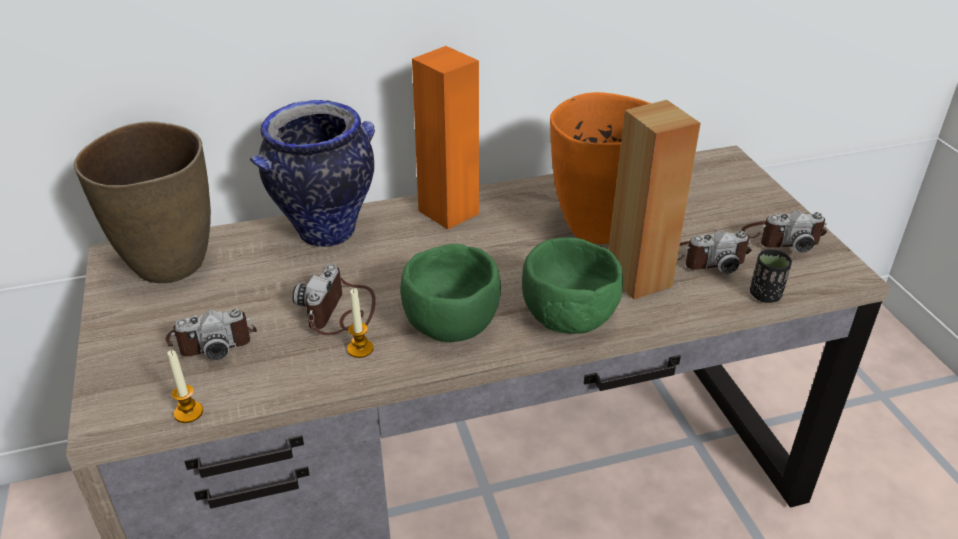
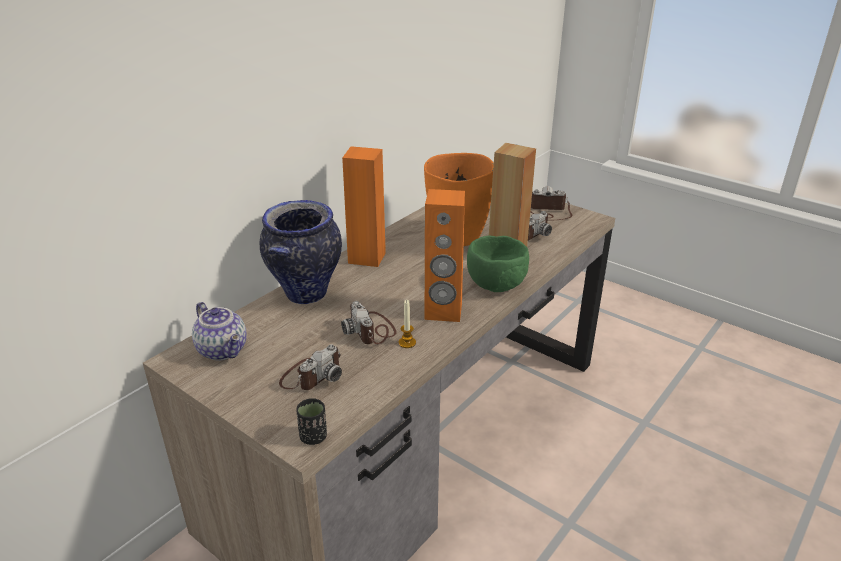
camera: 35 degrees left, 5 degrees down
(170, 265) = (224, 350): brown vase -> teapot
(188, 412) = (349, 416): candle -> none
(453, 326) = (443, 312): green bowl -> orange speaker
(765, 295) = (570, 240): black cup -> black cup (313, 437)
(782, 238) = (549, 212): camera -> camera turned 135 degrees counterclockwise

